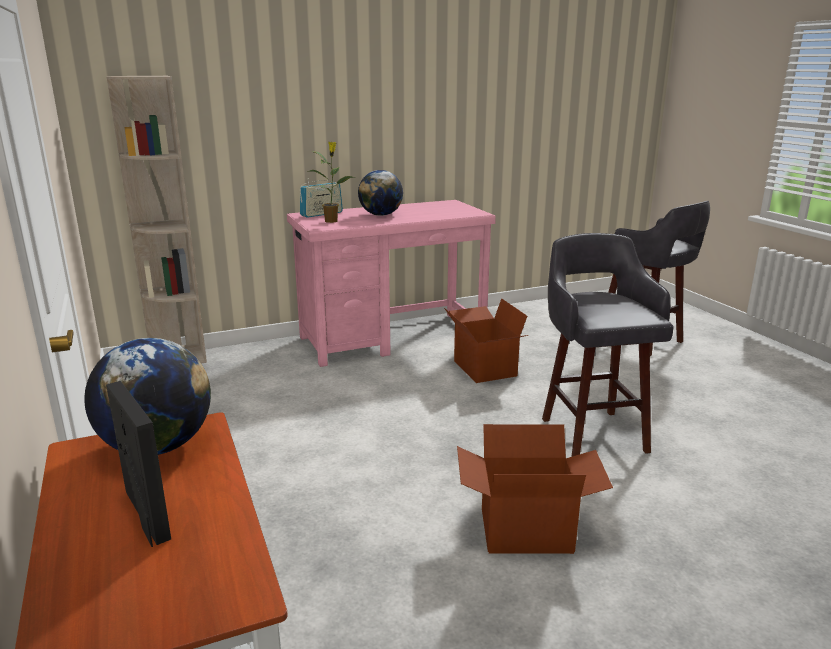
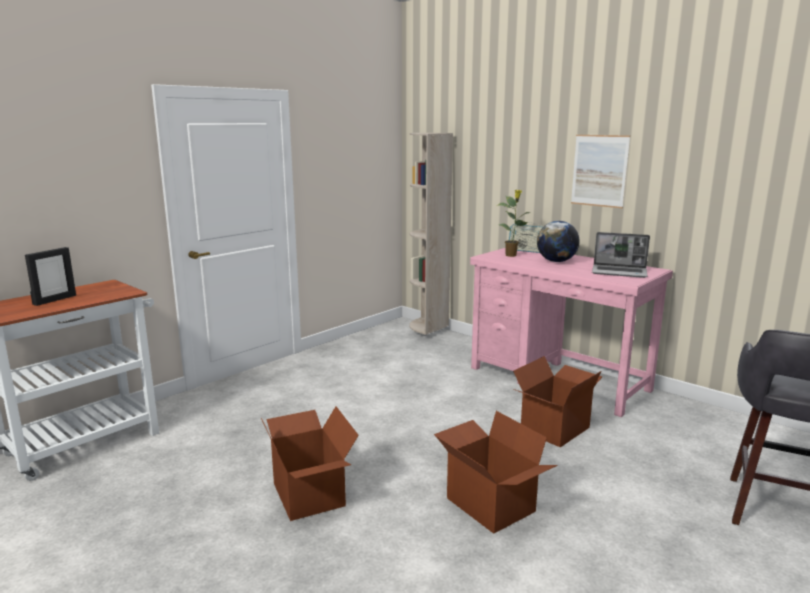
camera: 65 degrees right, 5 degrees down
(157, 446) = (111, 290): globe -> none
(377, 112) = (599, 170): none -> picture
(446, 209) = (620, 272): none -> laptop
(592, 433) = (489, 505): grey stool -> cardboard box

